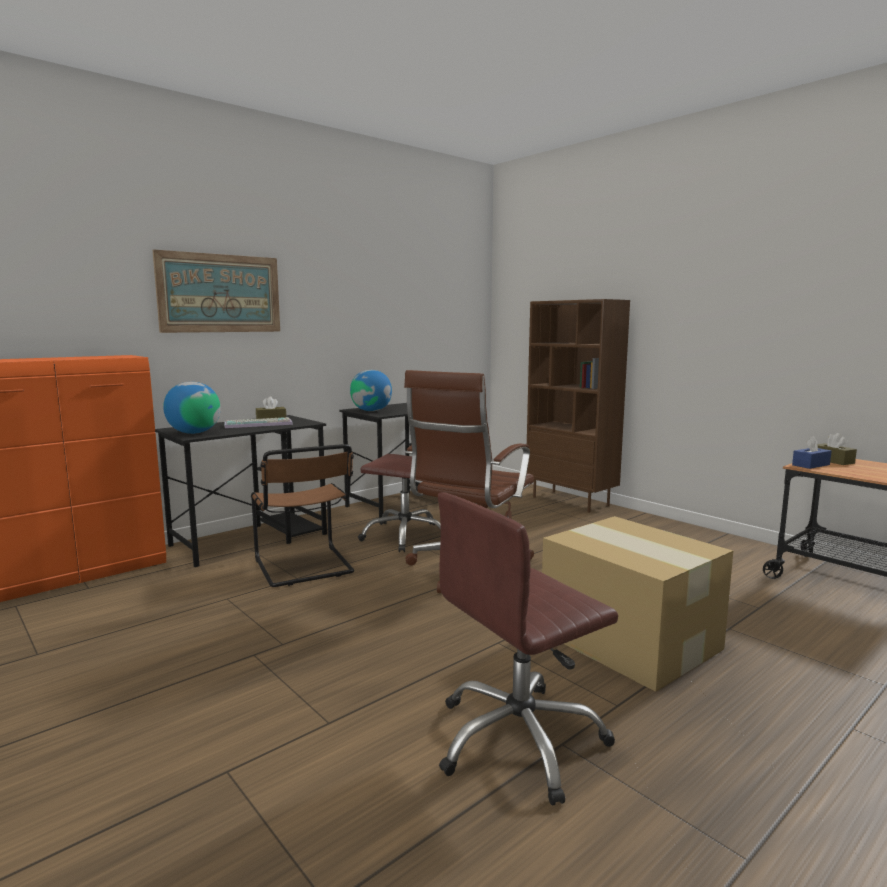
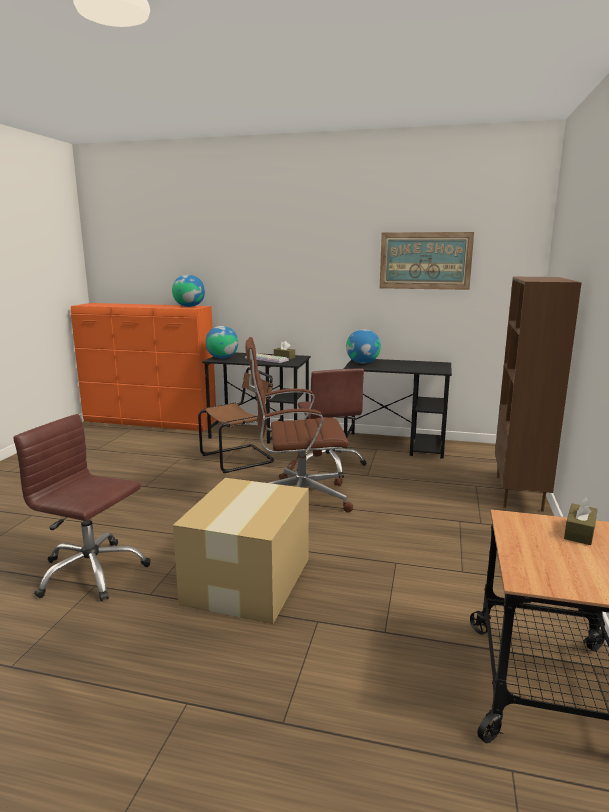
camera: 55 degrees right, 5 degrees up
(105, 356) = (189, 306): none -> globe
(220, 293) = (267, 267): picture -> picture (425, 260)
(305, 567) = (240, 458): brown chair -> brown chair turned 150 degrees counterclockwise
(810, 465) = (525, 521): blue tissue box -> none

